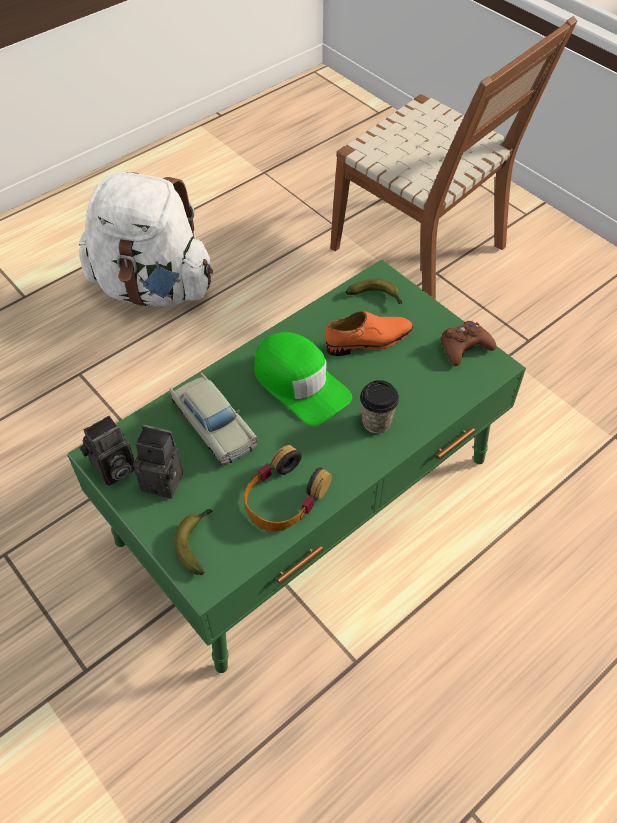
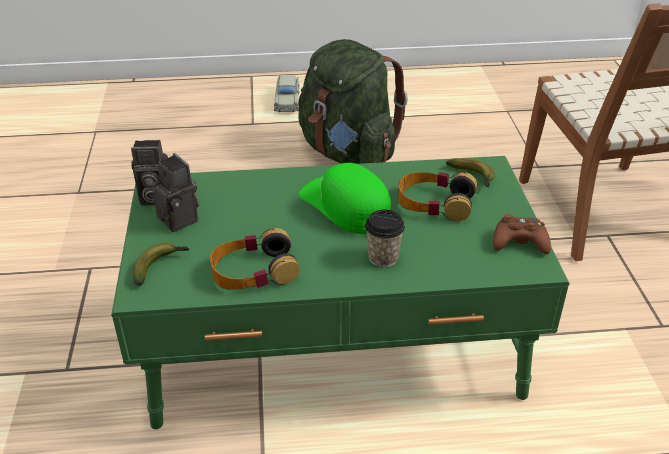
camera: 35 degrees right, 15 degrees down
(154, 288) = (348, 153): white backpack -> green backpack
(214, 425) = (252, 203): beige toy car -> beige toy car (287, 101)
(300, 383) = (346, 206): green cap -> green cap turned 150 degrees clockwise
(369, 341) = (435, 203): orange shoe -> headphones

